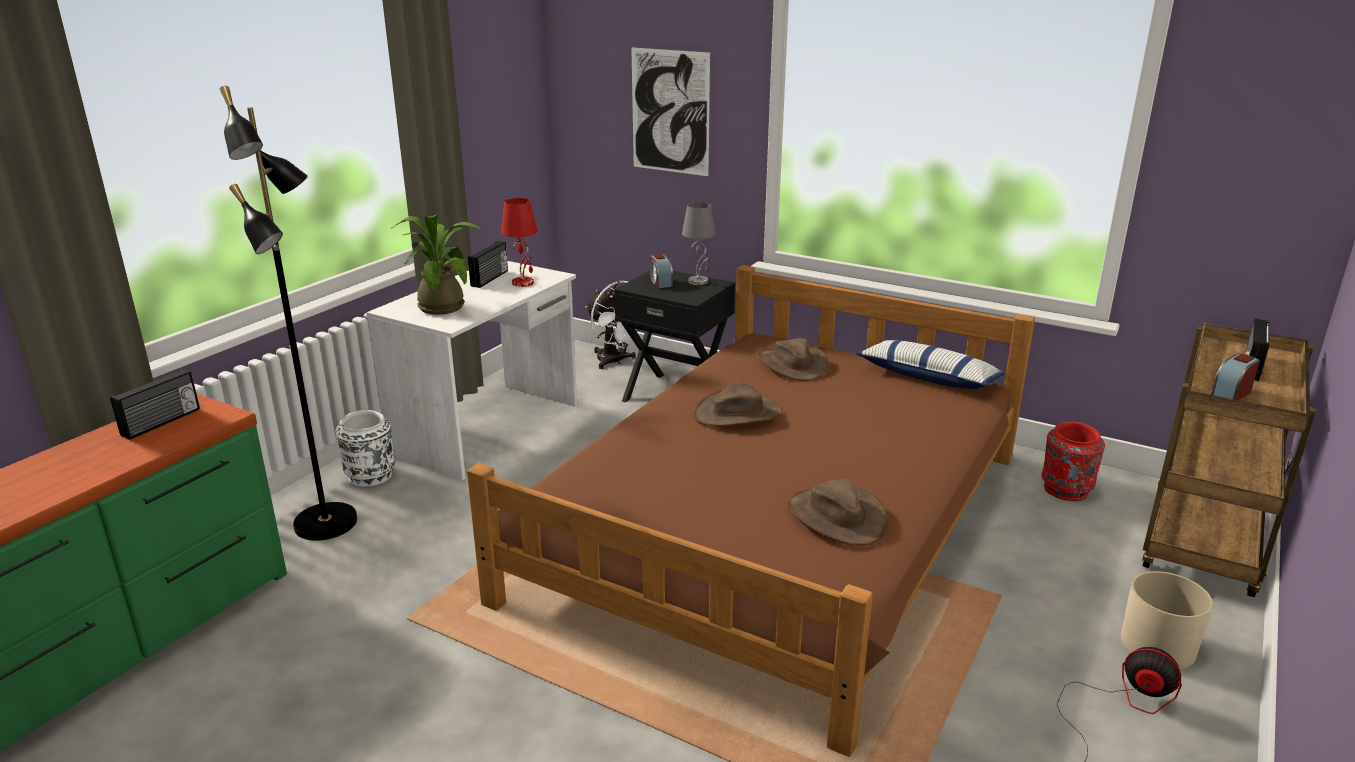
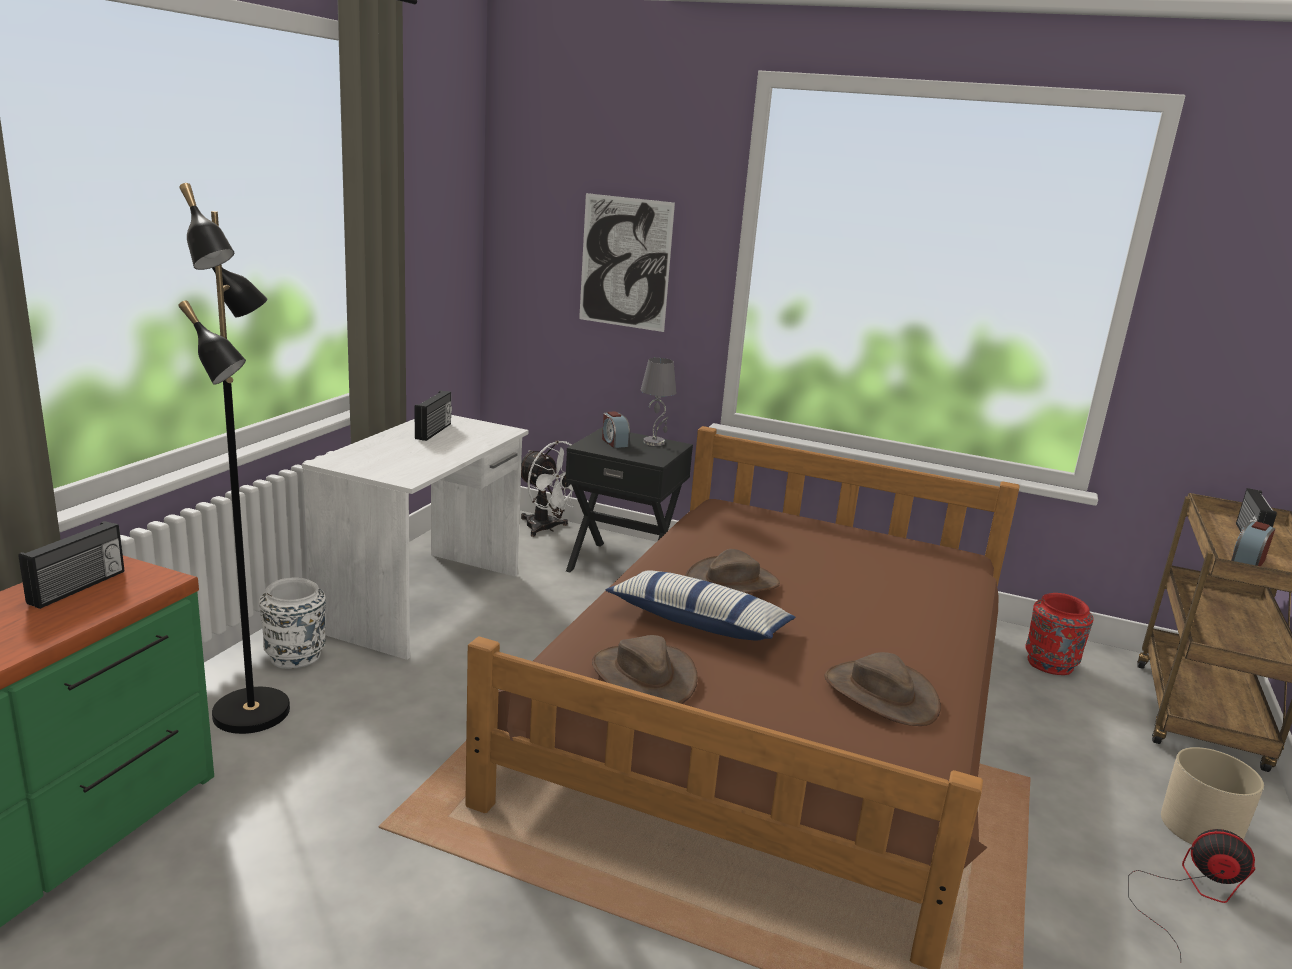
camera: 10 degrees left, 5 degrees down
(443, 305) = (391, 458): potted plant -> none
(523, 283) = (474, 437): red table lamp -> none
(792, 364) = (768, 531): brown hat -> brown hat (643, 676)
(928, 378) = (910, 547): pillow -> pillow (699, 622)

